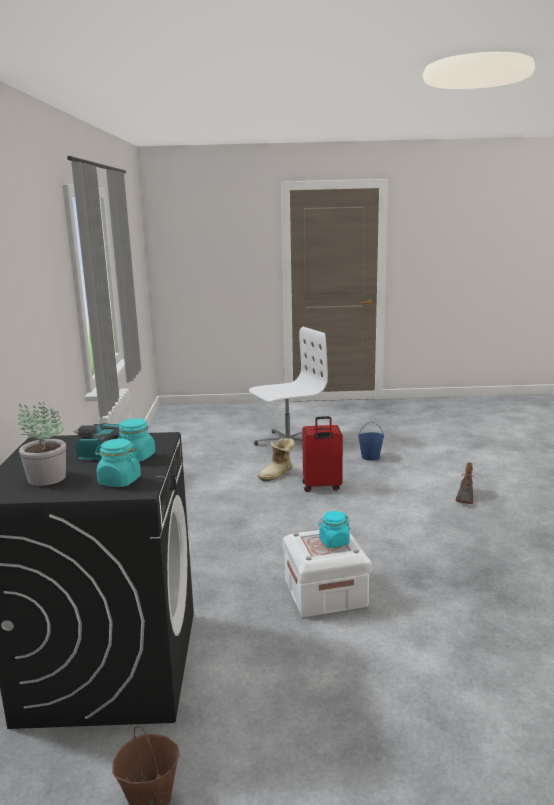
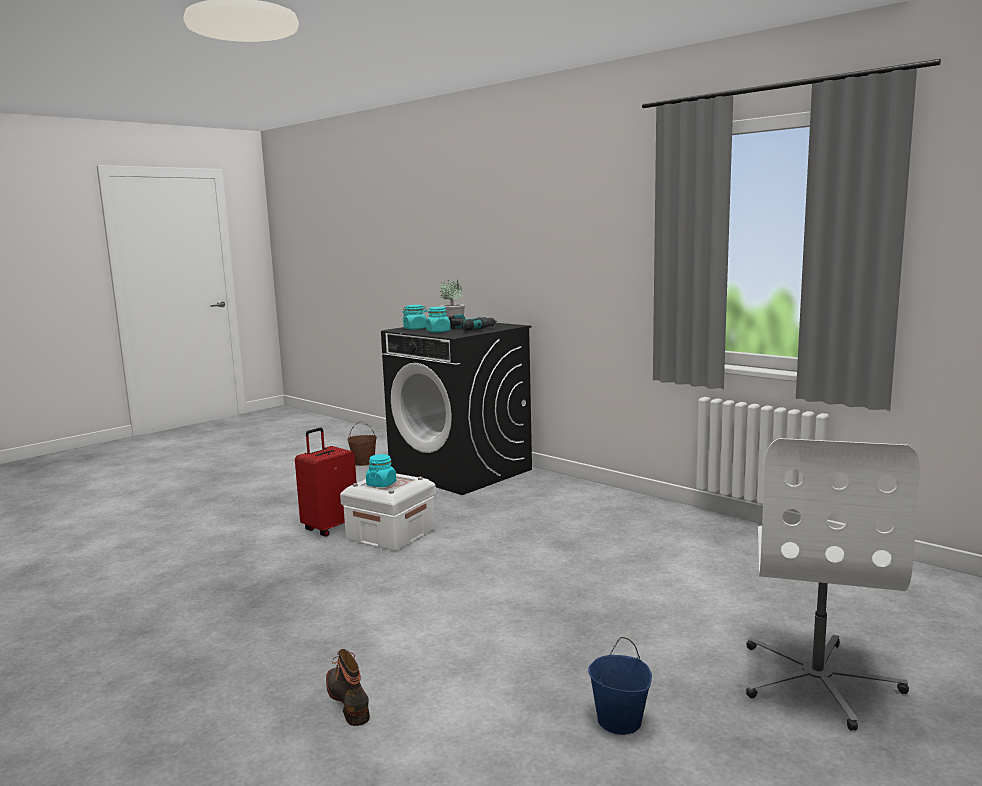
camera: 135 degrees right, 5 degrees down
(278, 474) = (665, 610): boot -> none
(321, 487) = (573, 619): red suitcase -> red suitcase (330, 527)

